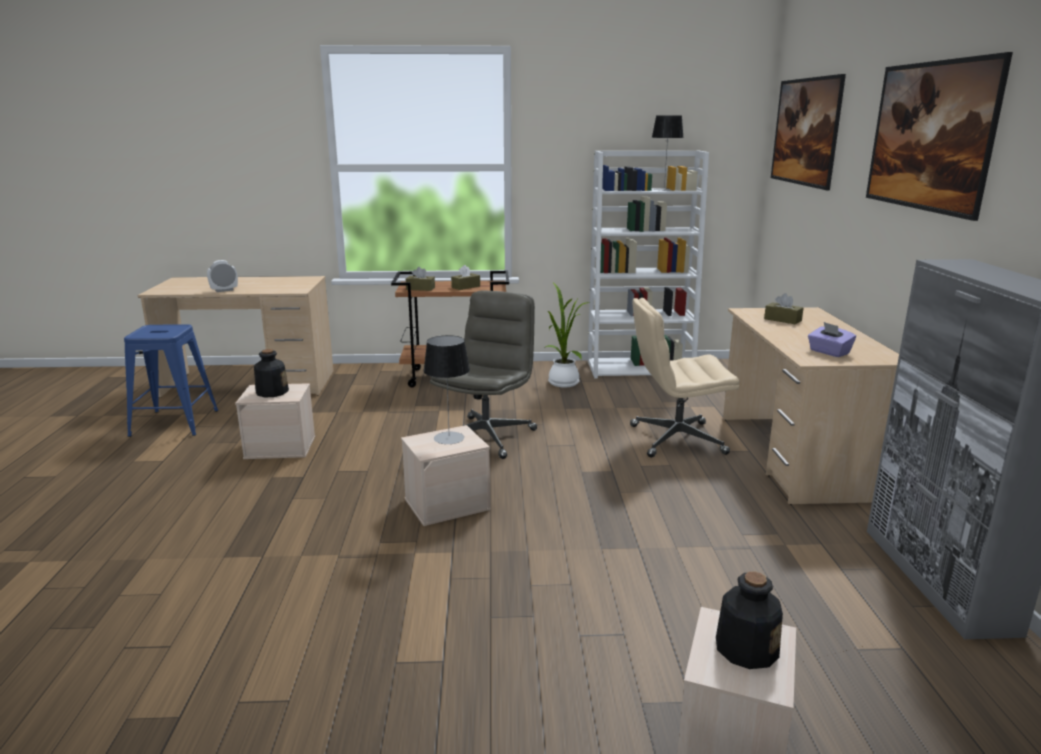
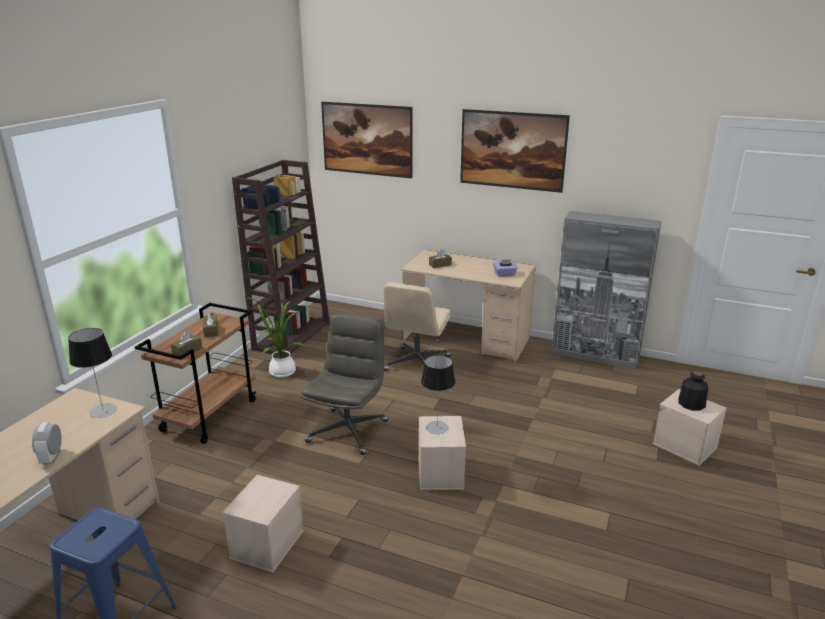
camera: 65 degrees left, 5 degrees up
(272, 392) = (260, 499): bottle -> none
(486, 437) = (348, 430): grey office chair -> grey office chair turned 60 degrees clockwise
(640, 368) = (291, 335): white bookcase -> brown bookcase
(664, 189) = (283, 196): table lamp -> table lamp (103, 411)

